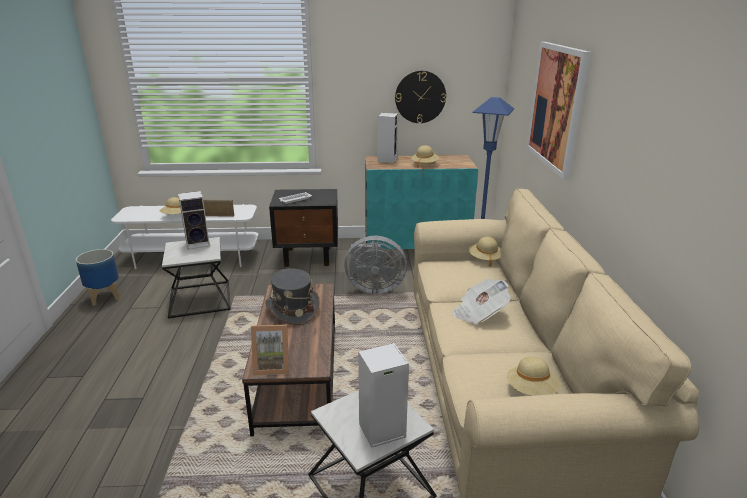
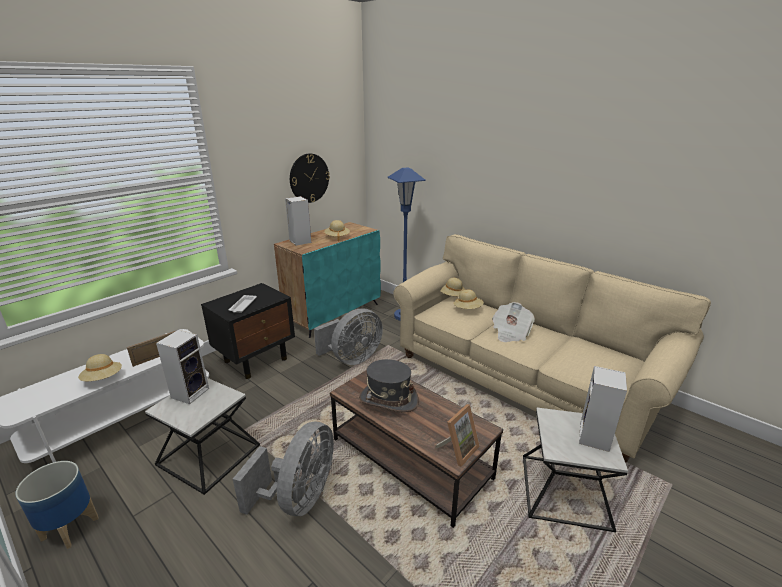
camera: 45 degrees left, 0 degrees up
(203, 352) = (299, 498): none -> grey fan
(531, 390) = (612, 361): beige hat -> beige hat (468, 309)
(556, 107) = (465, 168): picture -> none

